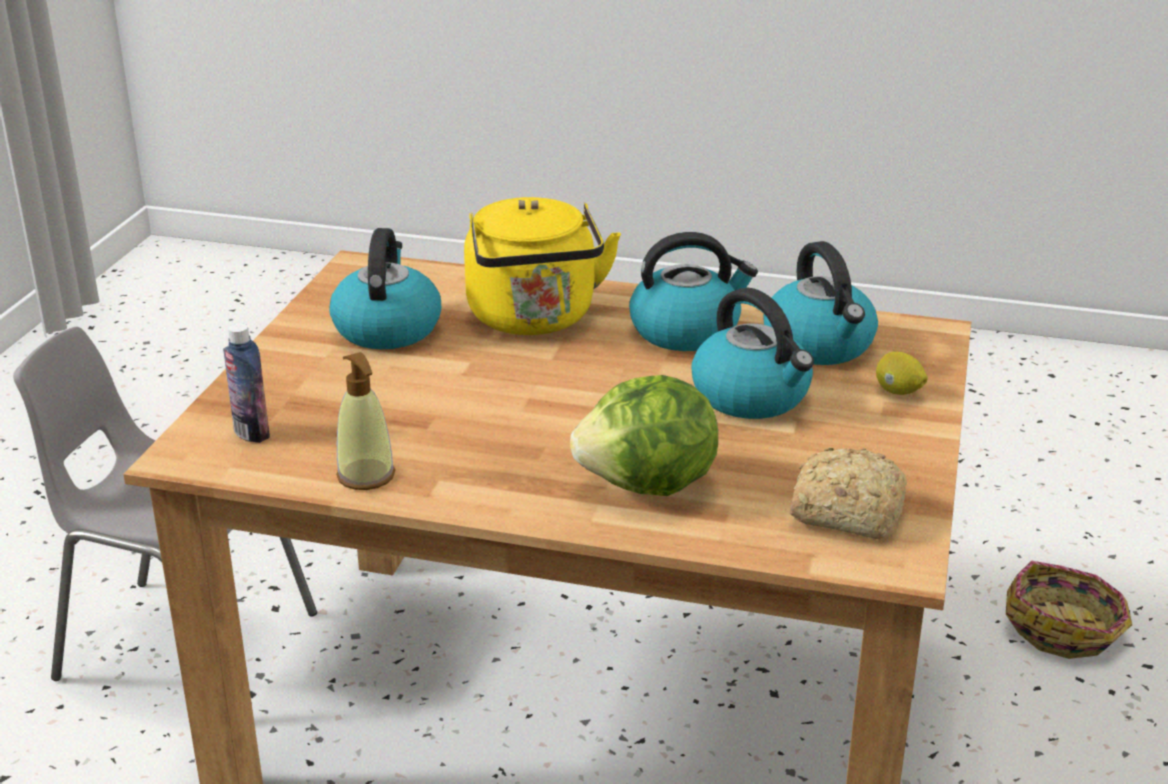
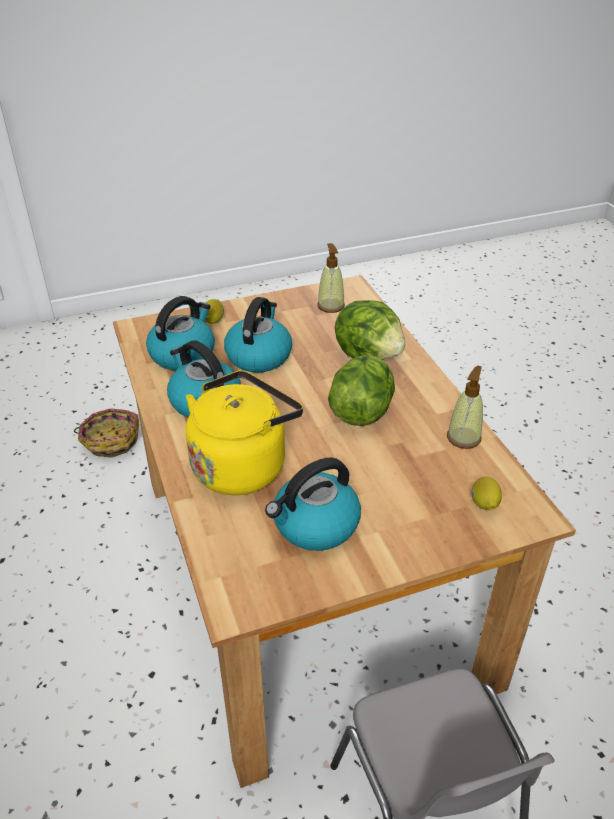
camera: 125 degrees left, 10 degrees up
(251, 433) = (484, 504): bottle -> lemon
(523, 424) = (361, 411): none -> lettuce
(843, 511) = (330, 306): bread -> soap dispenser

